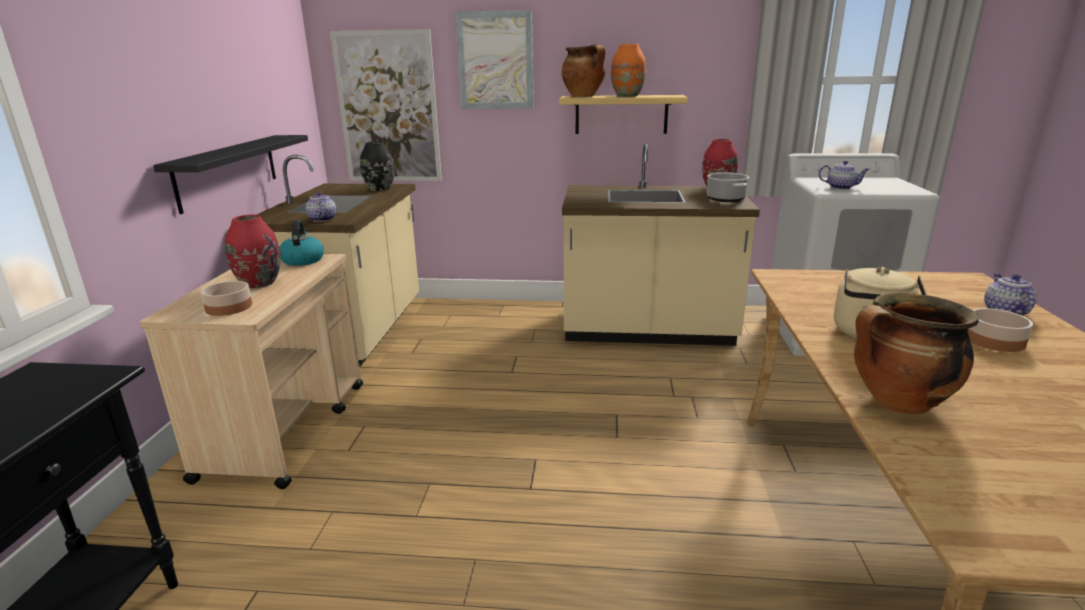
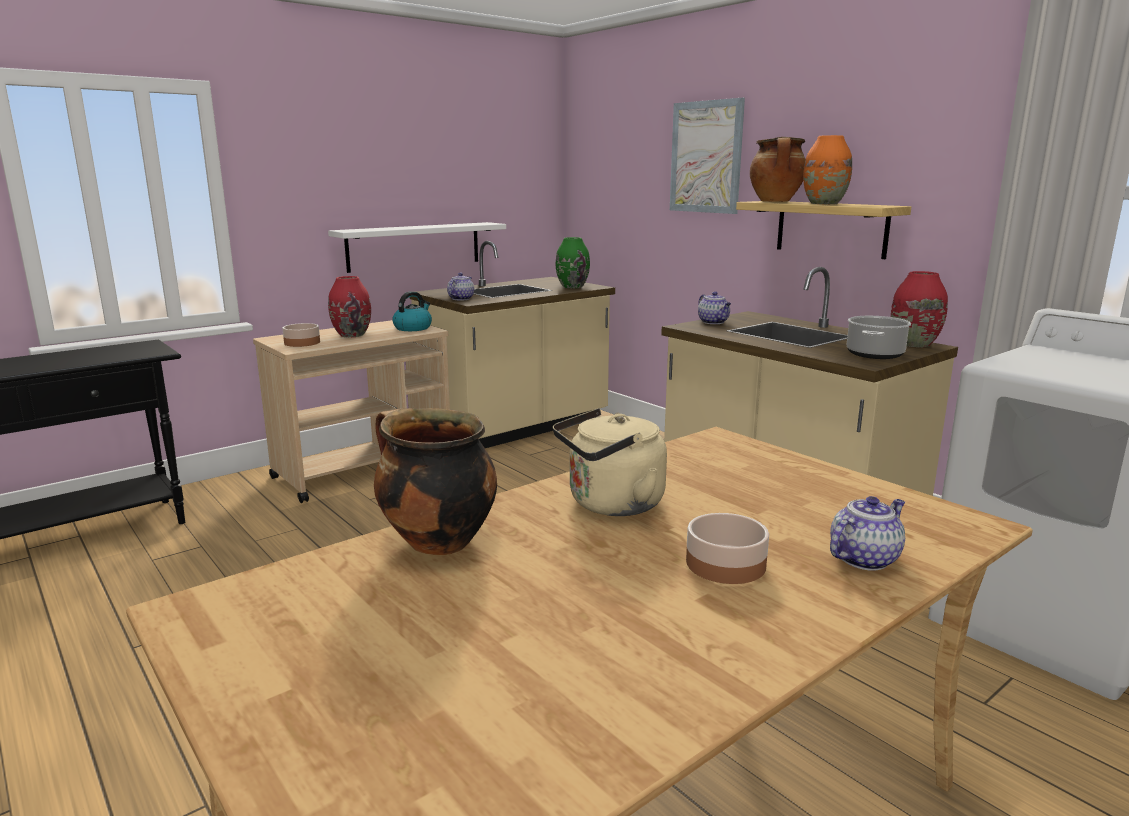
camera: 45 degrees right, 5 degrees down
(228, 171) = (414, 246): black shelf -> white shelf
(379, 189) = (572, 286): black vase -> green vase
(388, 108) = (613, 206): picture -> none
(841, 187) = (1038, 365): teapot -> teapot (714, 322)

